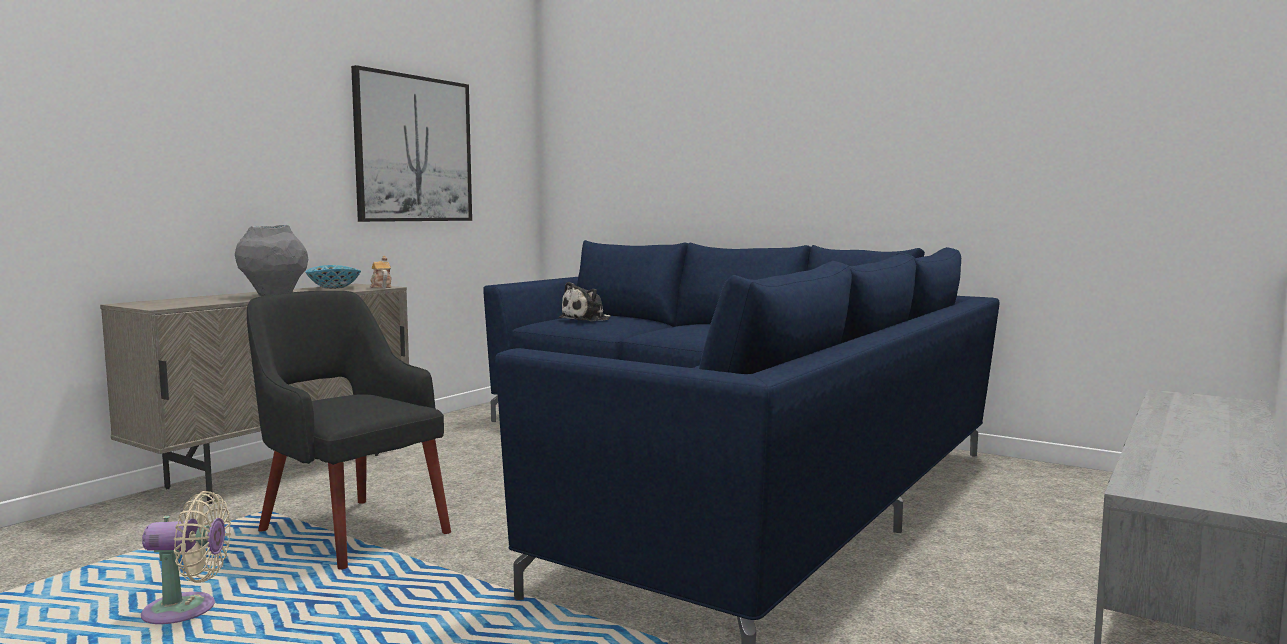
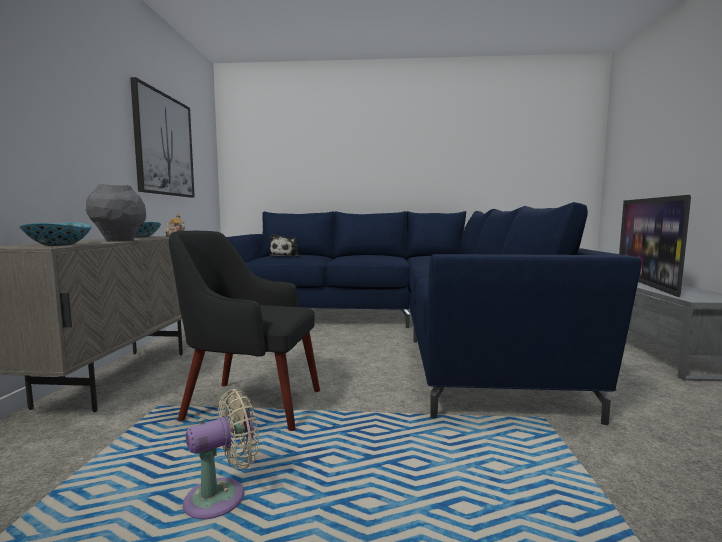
camera: 30 degrees left, 0 degrees up
(179, 304) = (58, 245): none -> bowl
(1178, 445) = (646, 284): none -> television

